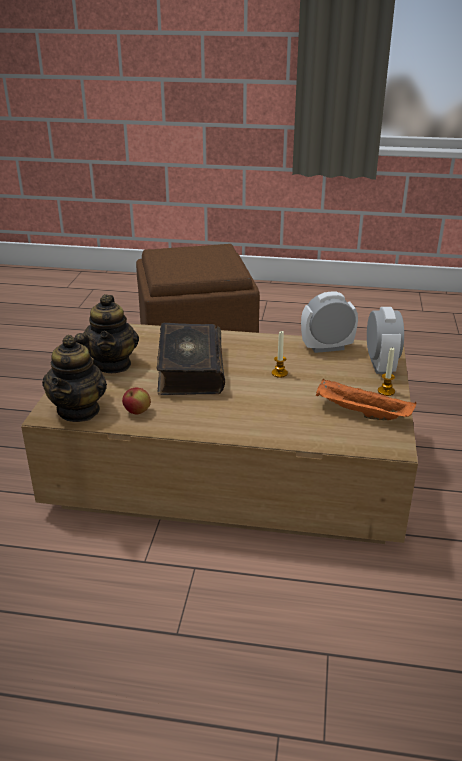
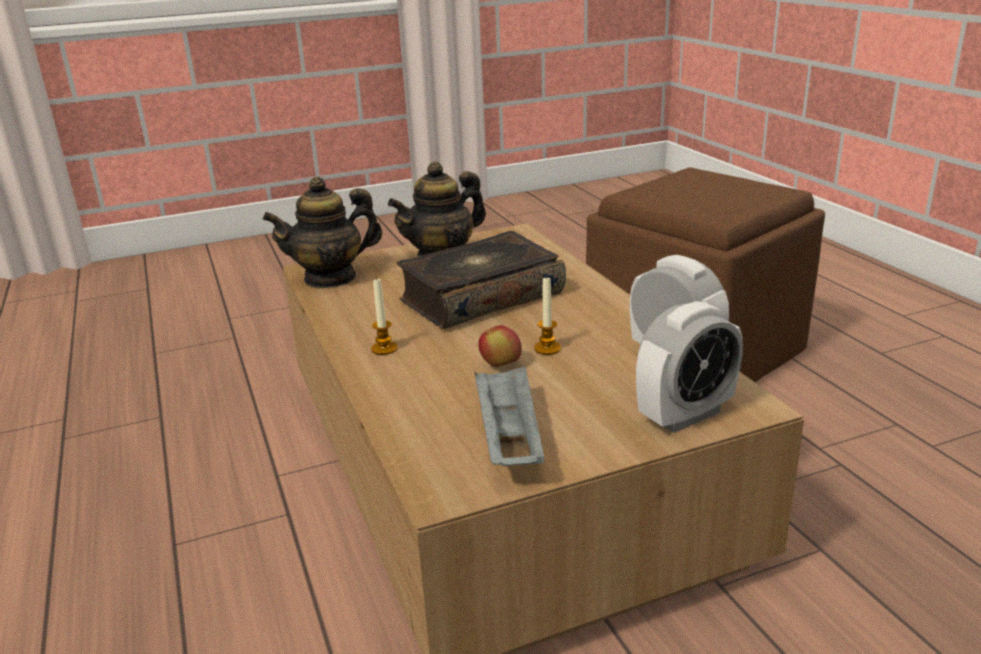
camera: 60 degrees right, 5 degrees down
(137, 412) = (355, 303): apple -> apple (500, 365)
(360, 413) = (508, 438): orange tray -> grey tray
(386, 391) = (605, 442): candle -> candle (384, 349)

